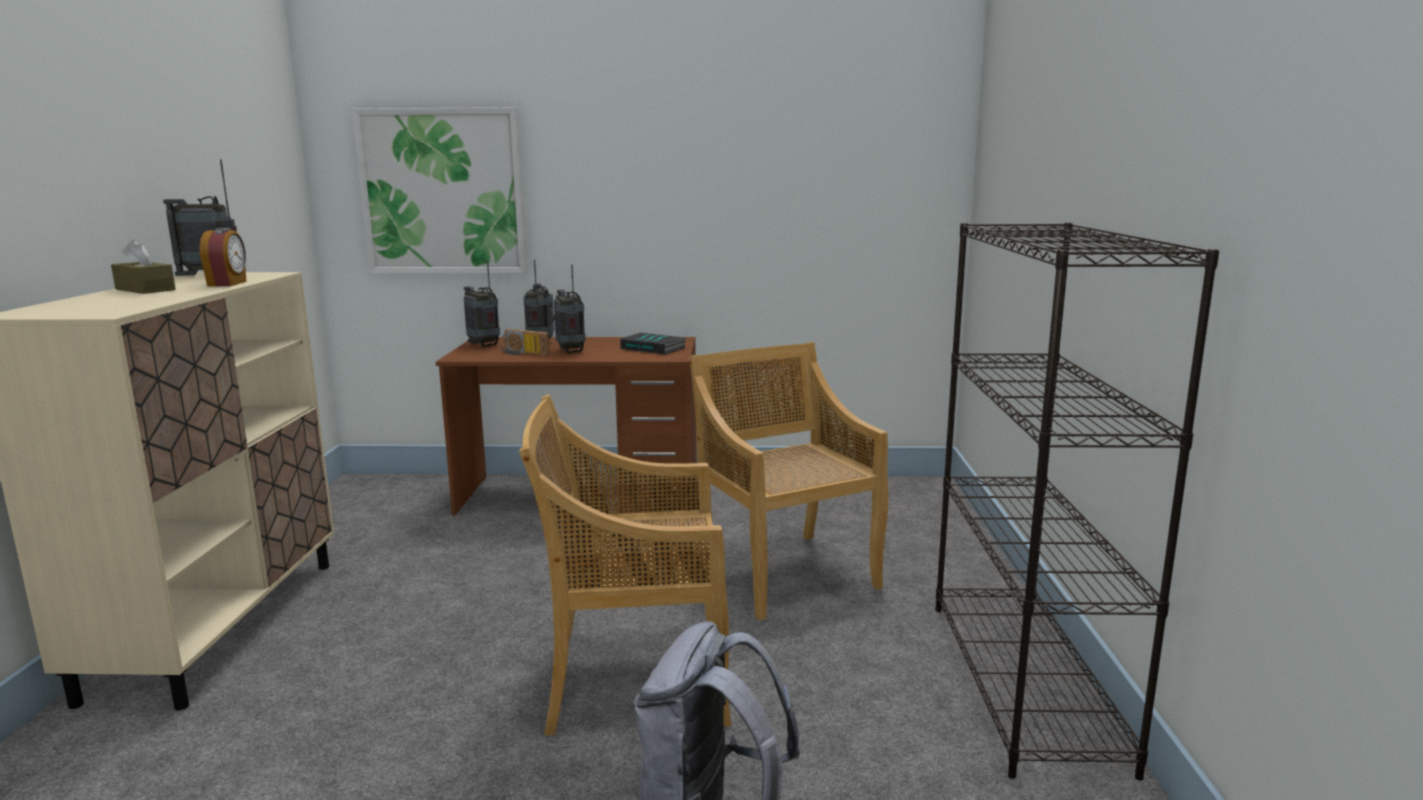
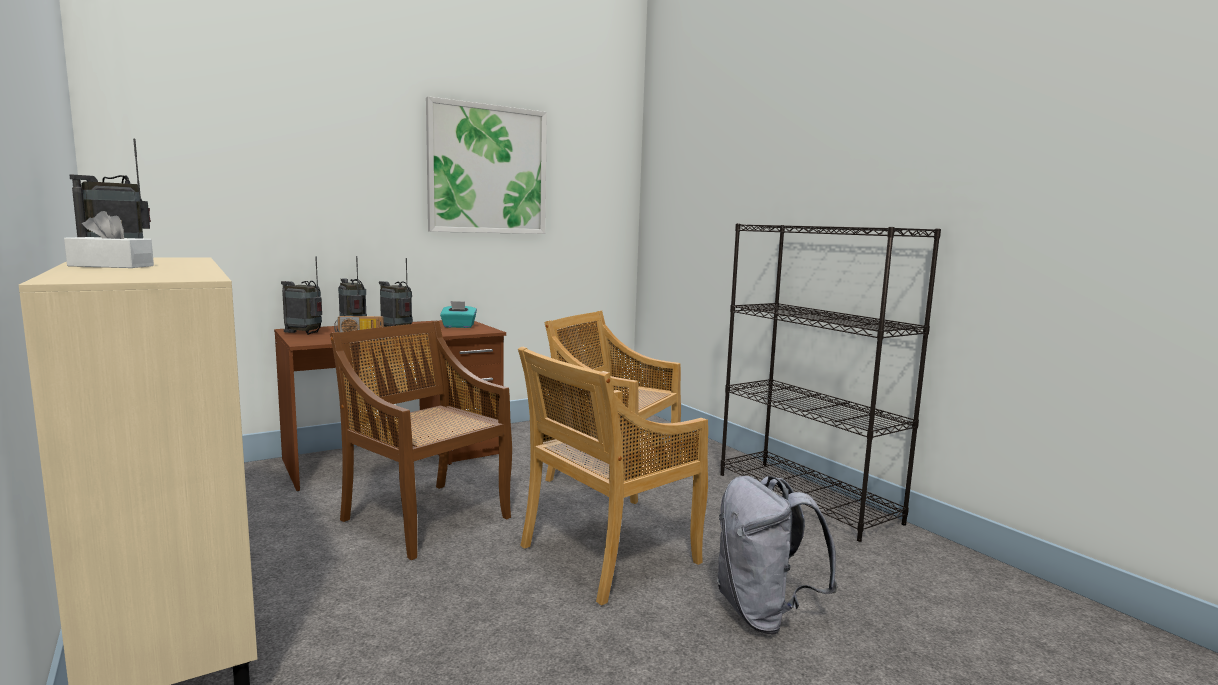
camera: 35 degrees left, 5 degrees down
(145, 289) = (111, 266): brown tissue box -> white tissue box
(228, 284) = (187, 262): alarm clock -> none
(443, 192) = (243, 196): picture -> picture (487, 170)
(519, 574) = (425, 518): none -> brown chair
(654, 348) = (458, 326): book -> turquoise tissue box

